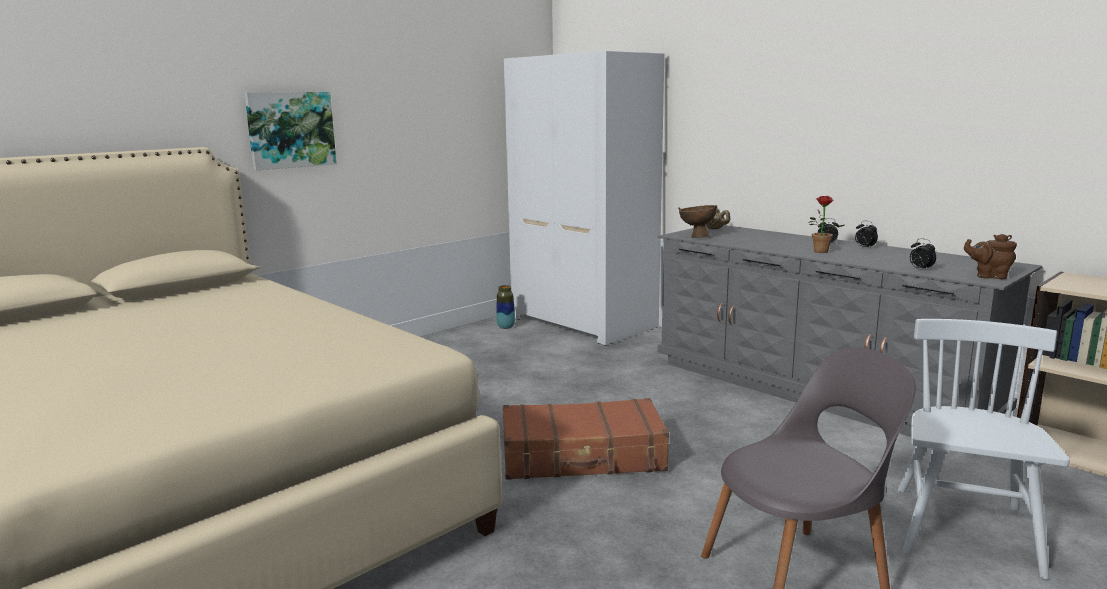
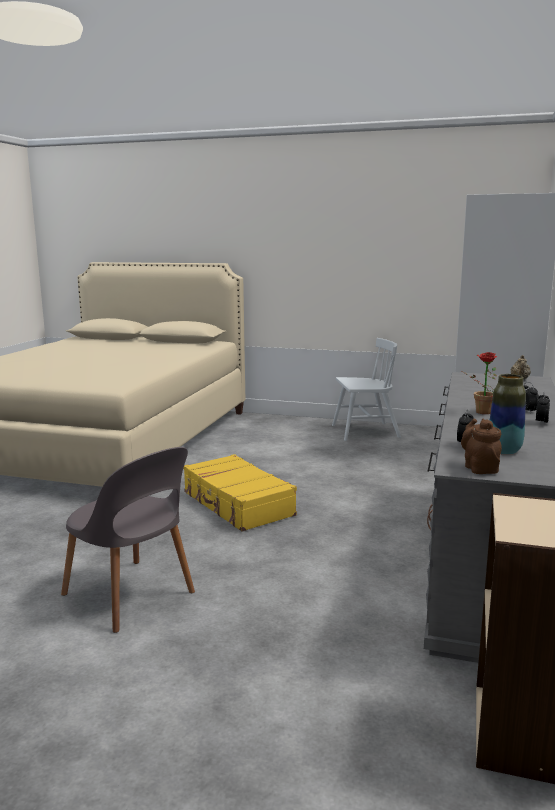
camera: 60 degrees right, 0 degrees up
(290, 129) = (283, 255): picture -> none
(506, 327) = (429, 435): vase -> vase (504, 451)
(583, 457) = (237, 504): brown suitcase -> yellow suitcase
(696, 236) = (469, 379): brown bowl -> none
(964, 531) = (251, 661): white chair -> white chair (365, 432)

